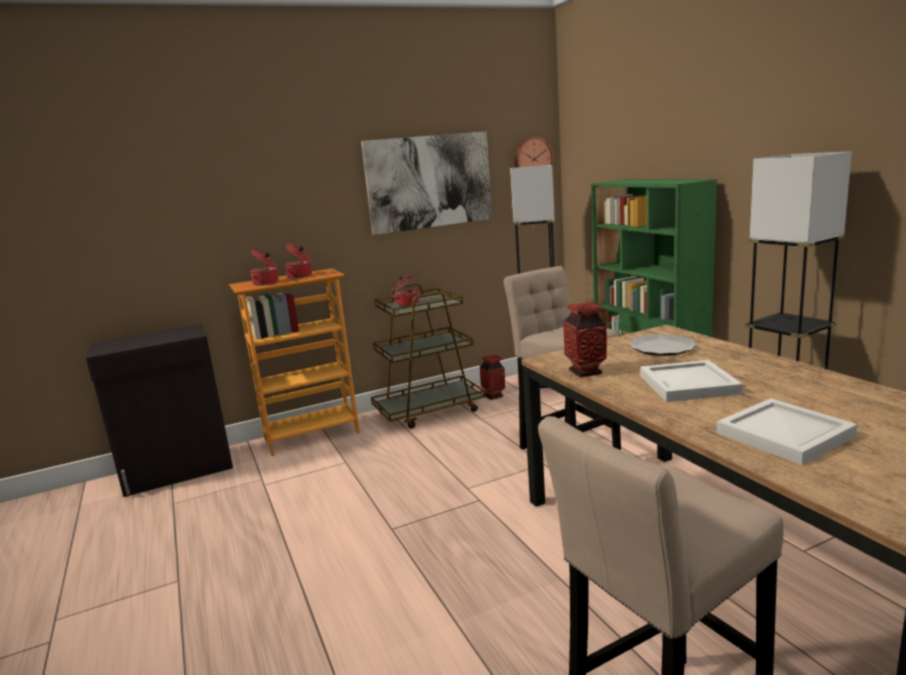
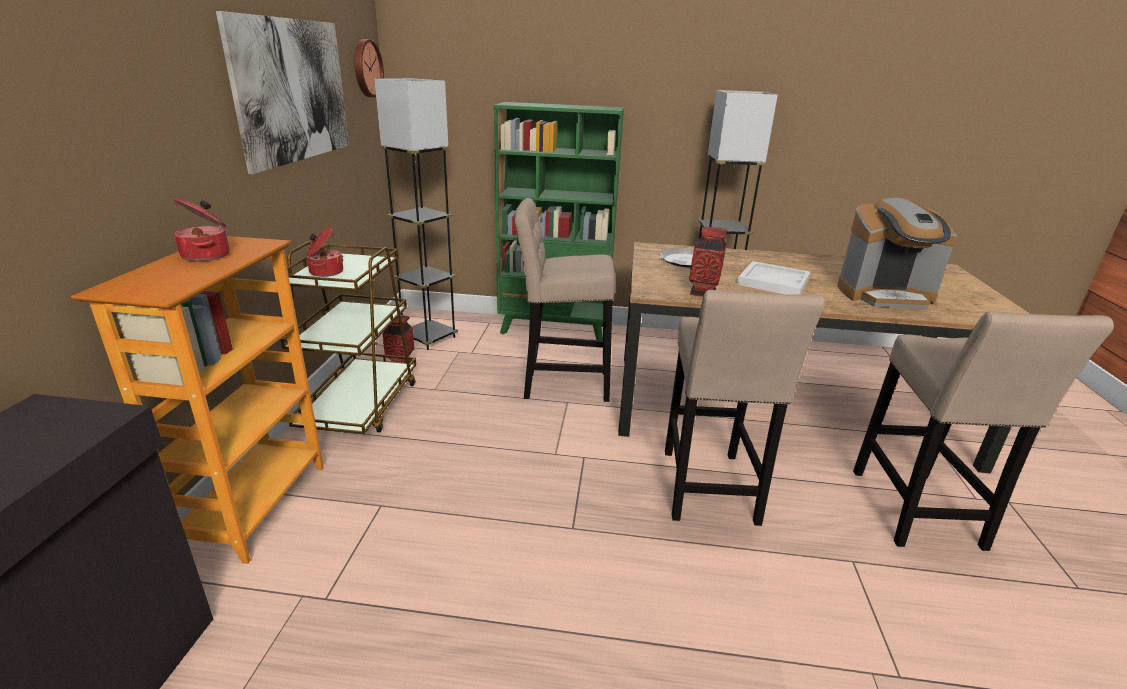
camera: 60 degrees left, 10 degrees up
(266, 283) = (180, 277): cooking pot -> none
(510, 571) = (708, 491): none -> beige stool
(786, 434) = (884, 295): white tray -> coffee machine

